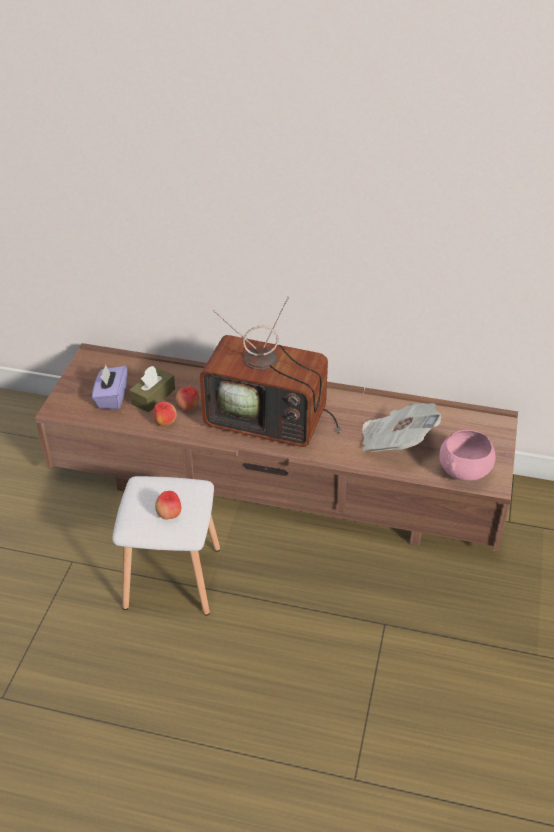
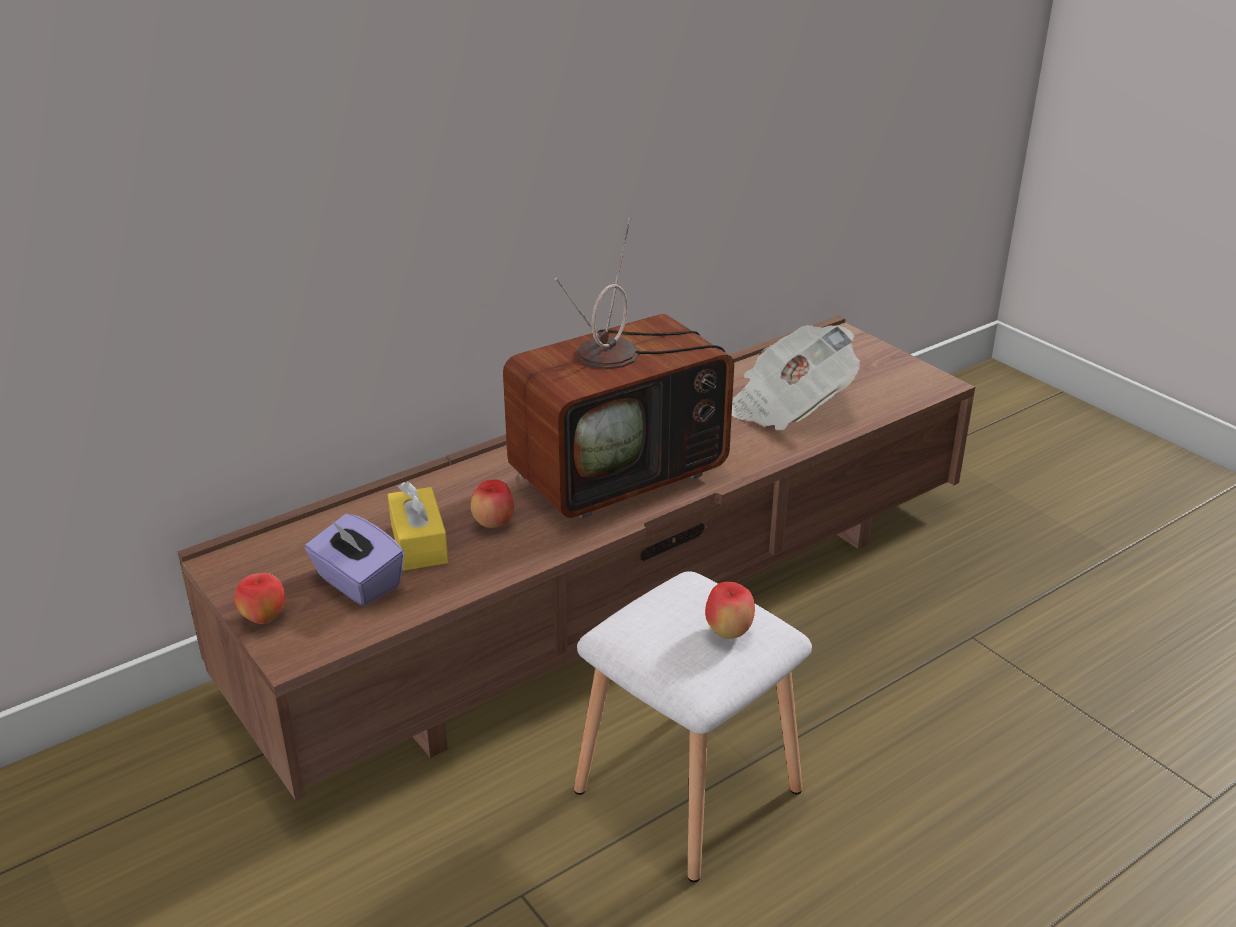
camera: 50 degrees left, 10 degrees down
(153, 396) = (419, 543): brown tissue box -> yellow tissue box
(165, 423) = (495, 558): apple -> apple (264, 618)
(464, 472) = (896, 390): pink bowl -> none

